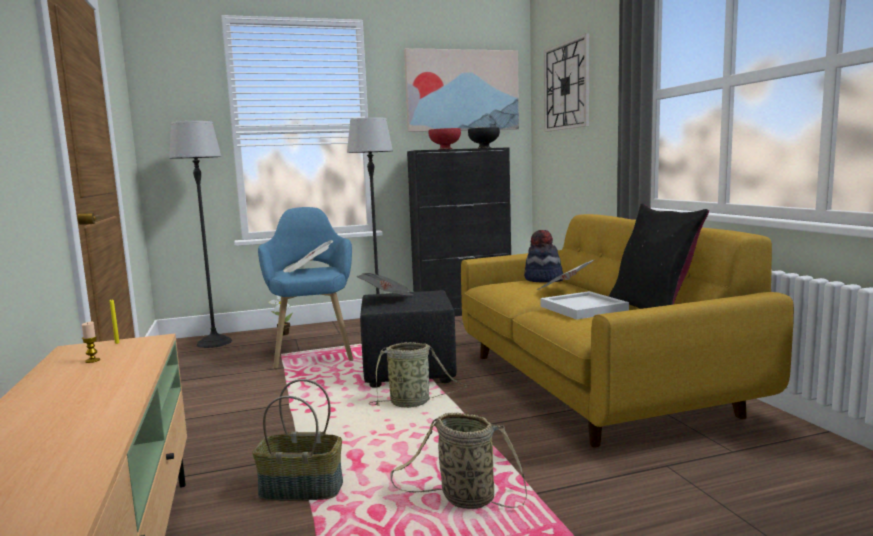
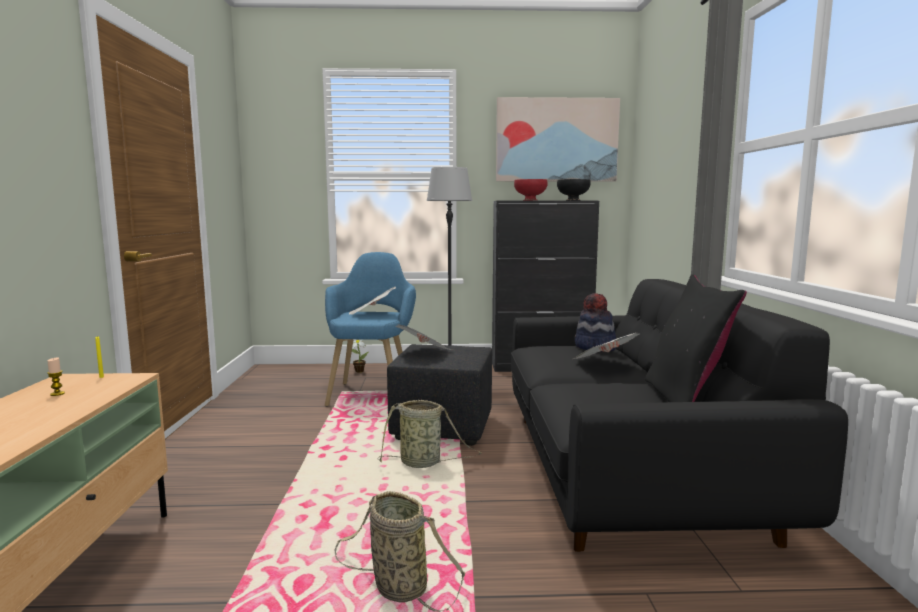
camera: 15 degrees right, 0 degrees up
(215, 342) = (296, 372): floor lamp -> none
(300, 490) = (255, 542): basket -> none
(566, 86) = (662, 136): wall clock -> none
(582, 308) = (601, 388): white tray -> none
(592, 383) = (624, 470): yellow sofa -> black sofa

